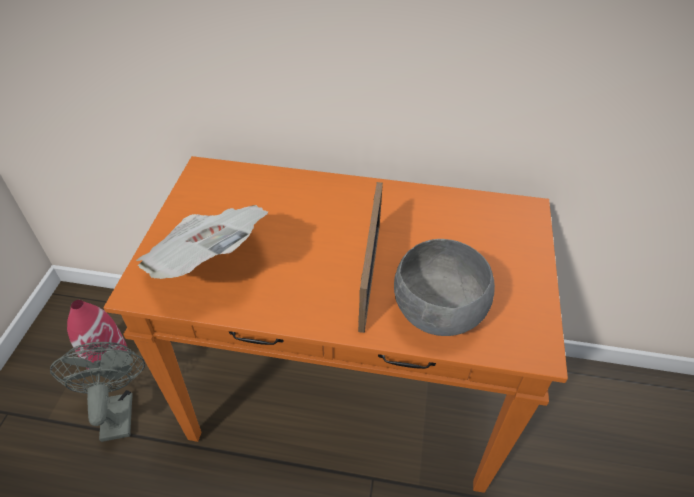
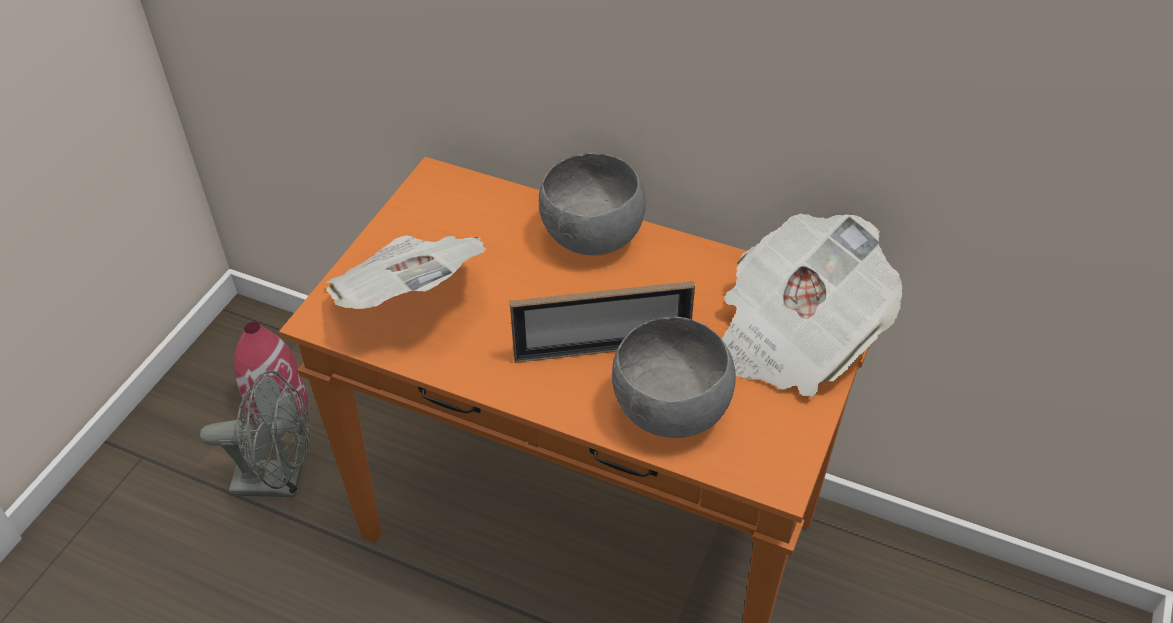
camera: 15 degrees right, 0 degrees up
(117, 410) = (279, 481): grey fan -> grey fan turned 90 degrees clockwise
(333, 196) = (591, 239): none -> grey bowl
(369, 275) = (602, 350): picture frame -> picture frame turned 60 degrees clockwise
(502, 240) = (794, 336): none -> newspaper

